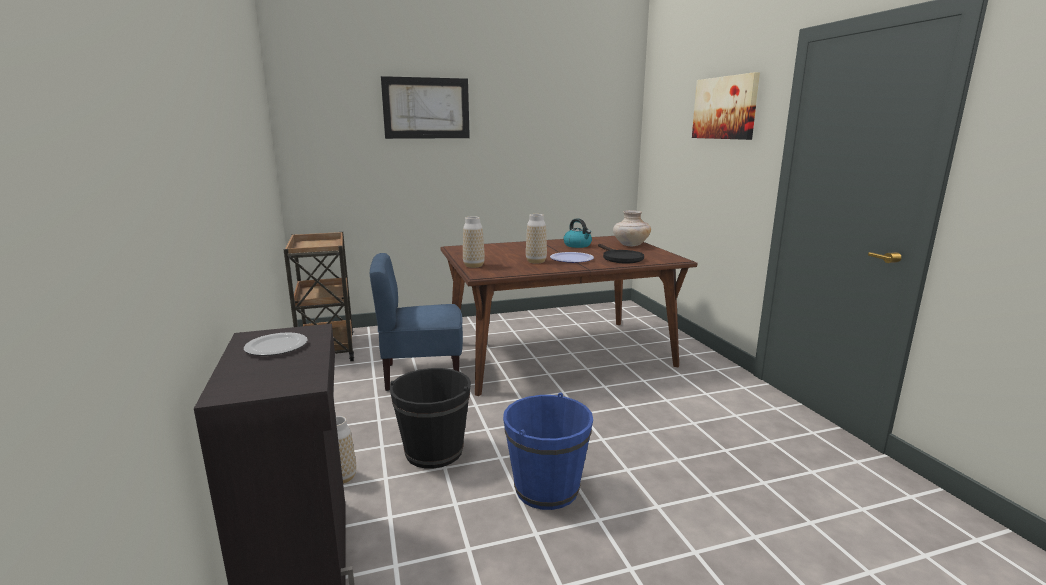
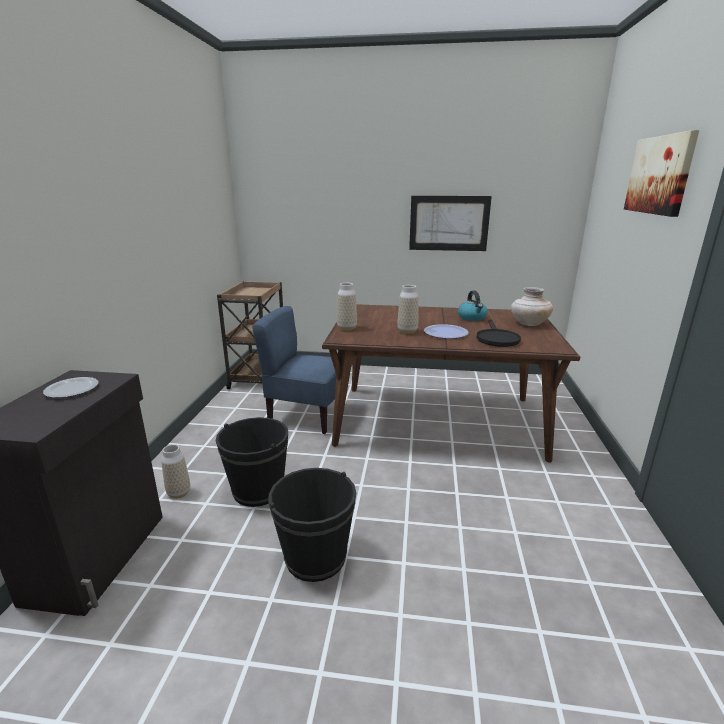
camera: 25 degrees right, 5 degrees up
(426, 108) = (359, 174): picture -> picture (449, 223)
(547, 489) = (315, 557): blue bucket -> black bucket

